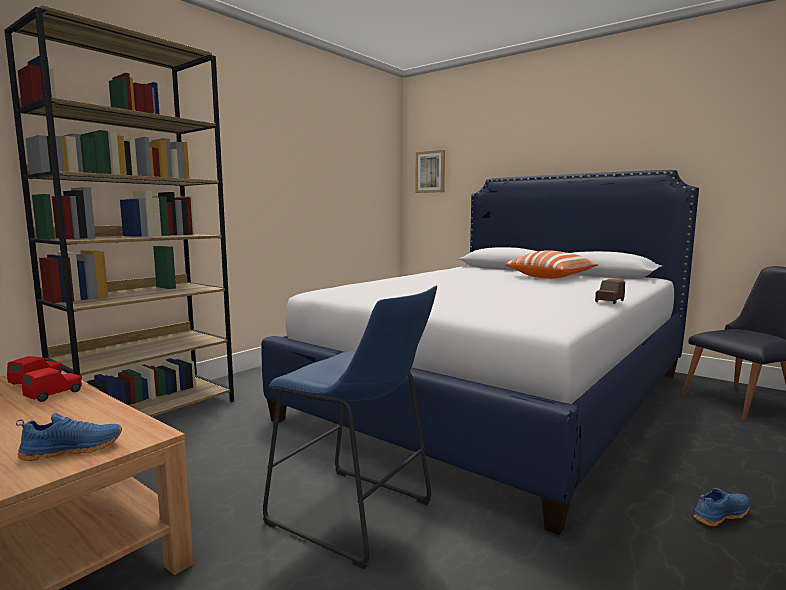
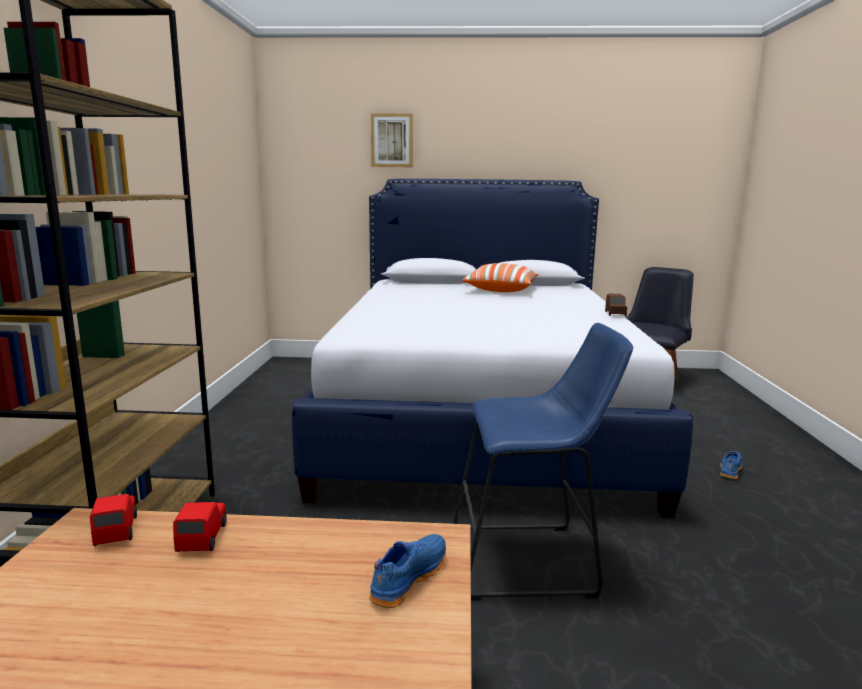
camera: 35 degrees left, 5 degrees up
(430, 172) = (304, 165): picture -> picture (392, 140)

